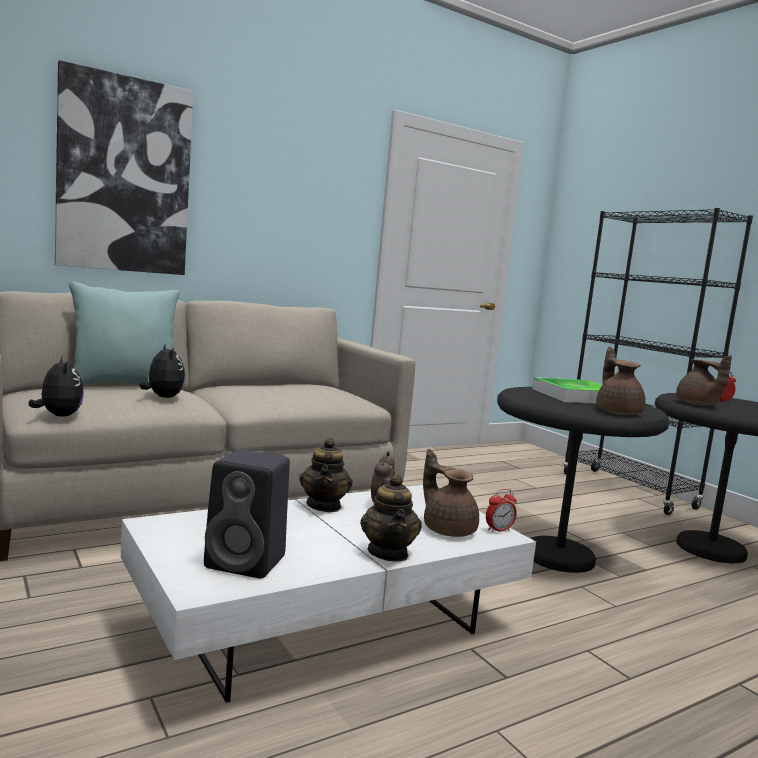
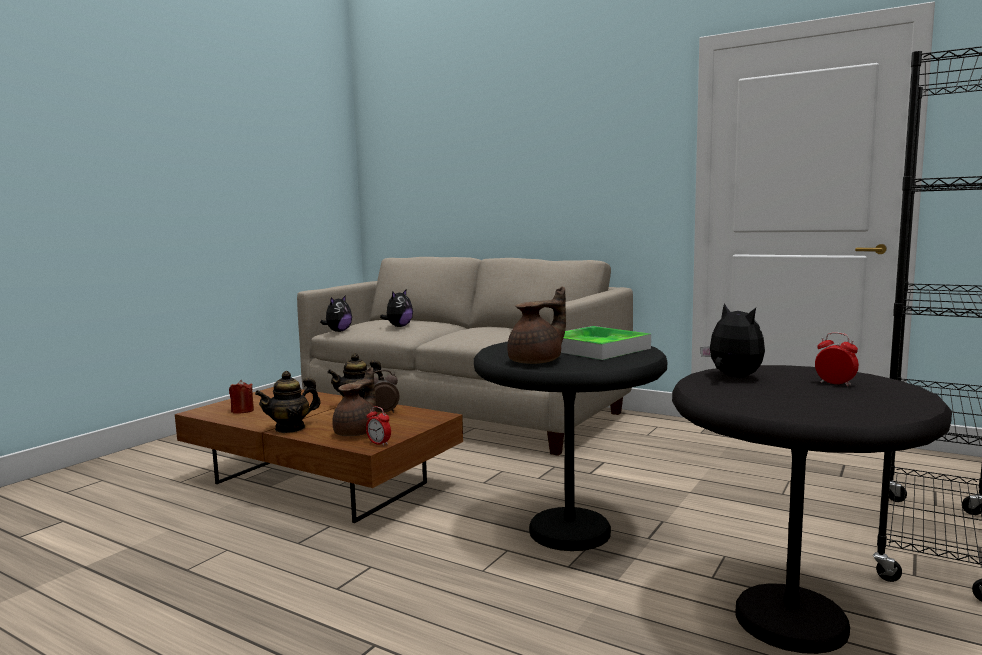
camera: 65 degrees right, 0 degrees up
(124, 176) = (467, 169): picture -> none
(124, 385) = (420, 320): turquoise pillow -> none
(248, 562) = (242, 411): black speaker -> red candle
(327, 624) = (321, 483): white coffee table -> brown coffee table
(697, 405) = (732, 377): brown teapot -> plush toy

